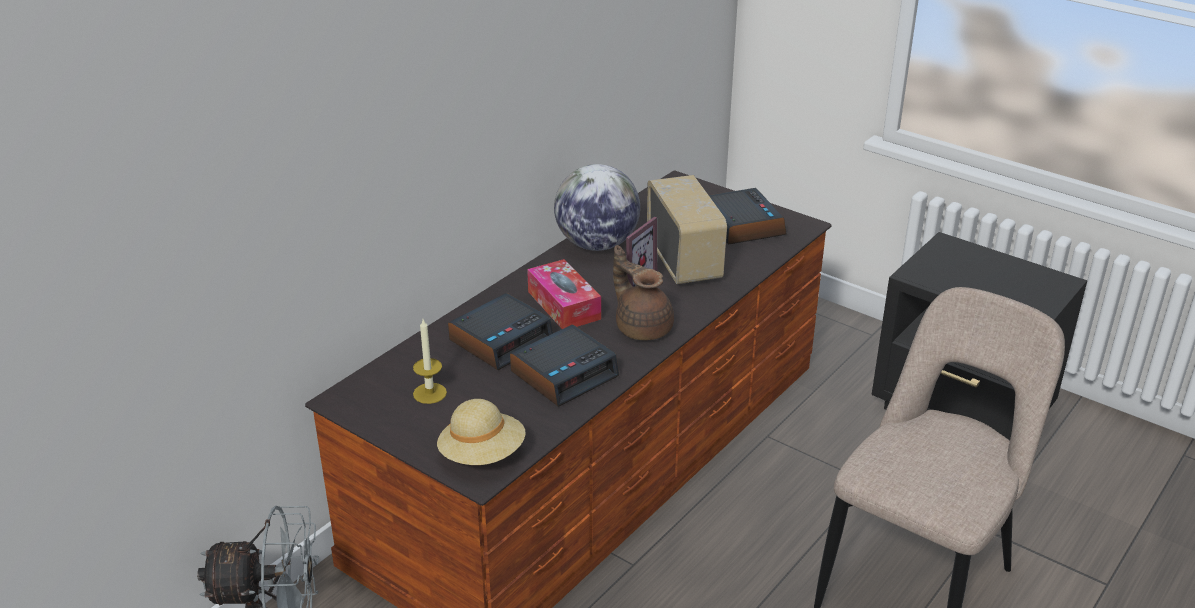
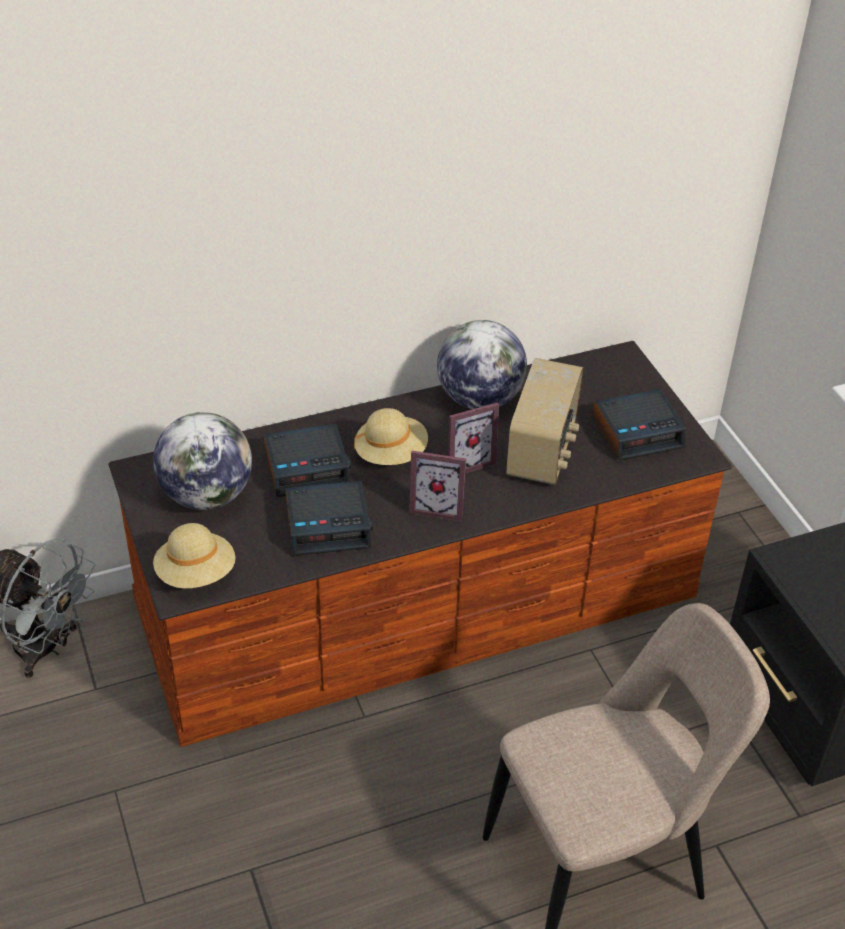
camera: 30 degrees right, 10 degrees up
(430, 393) = (206, 495): candle -> globe
(564, 305) = (391, 453): tissue box -> beige hat
(642, 327) = (438, 506): brown teapot -> picture frame
(742, 225) = (637, 432): alarm clock -> alarm clock turned 60 degrees clockwise

